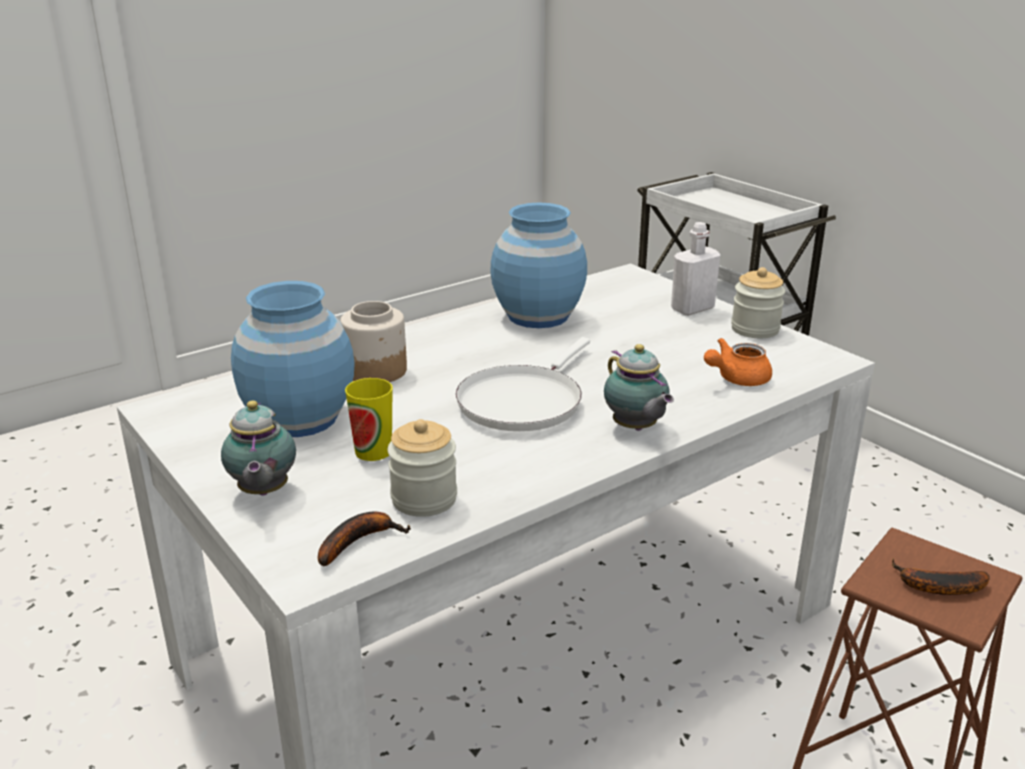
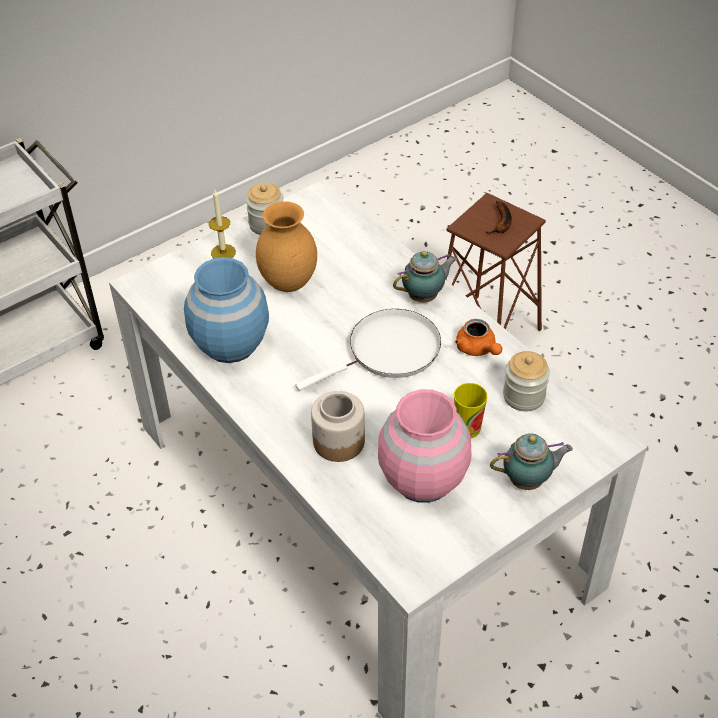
camera: 90 degrees left, 20 degrees up
(299, 419) = (423, 479): blue vase -> pink vase
(358, 541) = (574, 423): banana -> none
(522, 401) = (389, 351): white frying pan -> white frying pan turned 60 degrees counterclockwise
(644, 343) = (289, 284): none -> brown vase
(692, 308) = (223, 252): white bottle -> candle
(736, 379) = (351, 243): orange teapot -> orange teapot (477, 349)

